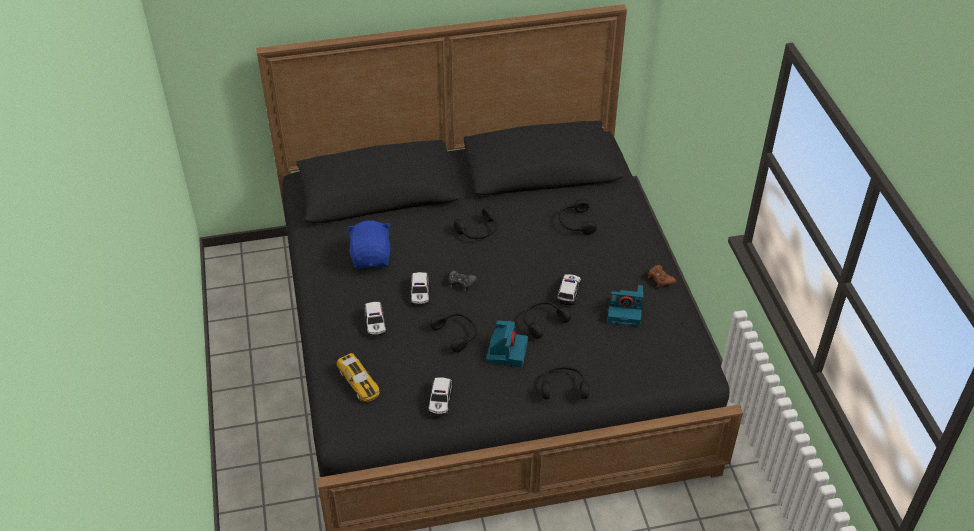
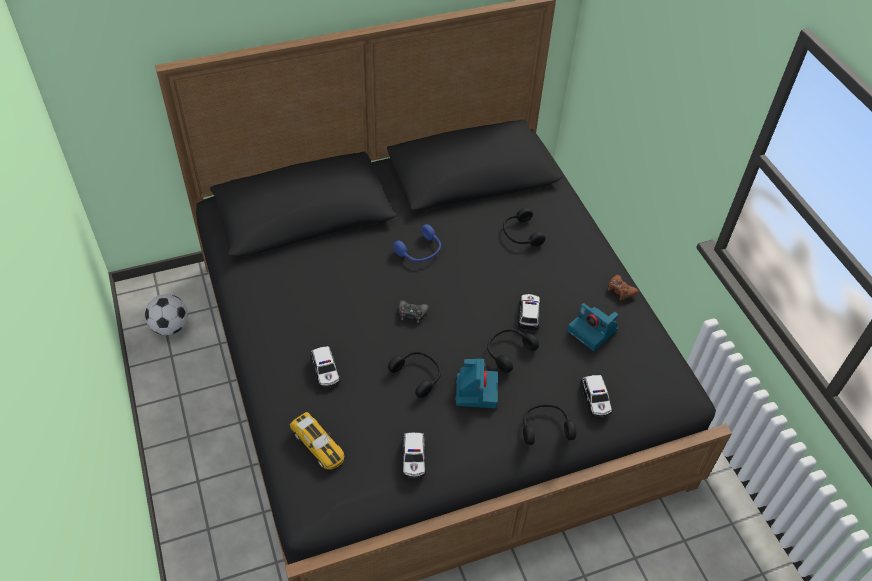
camera: 10 degrees left, 5 degrees up
(249, 290) = (170, 327): none -> football
(371, 258) = (309, 292): blue plush toy -> none
(420, 293) = (369, 329): toy car -> toy car (595, 399)
(479, 231) = (420, 251): black headphones -> blue headphones
(626, 311) = (593, 331): camera -> camera turned 45 degrees clockwise

